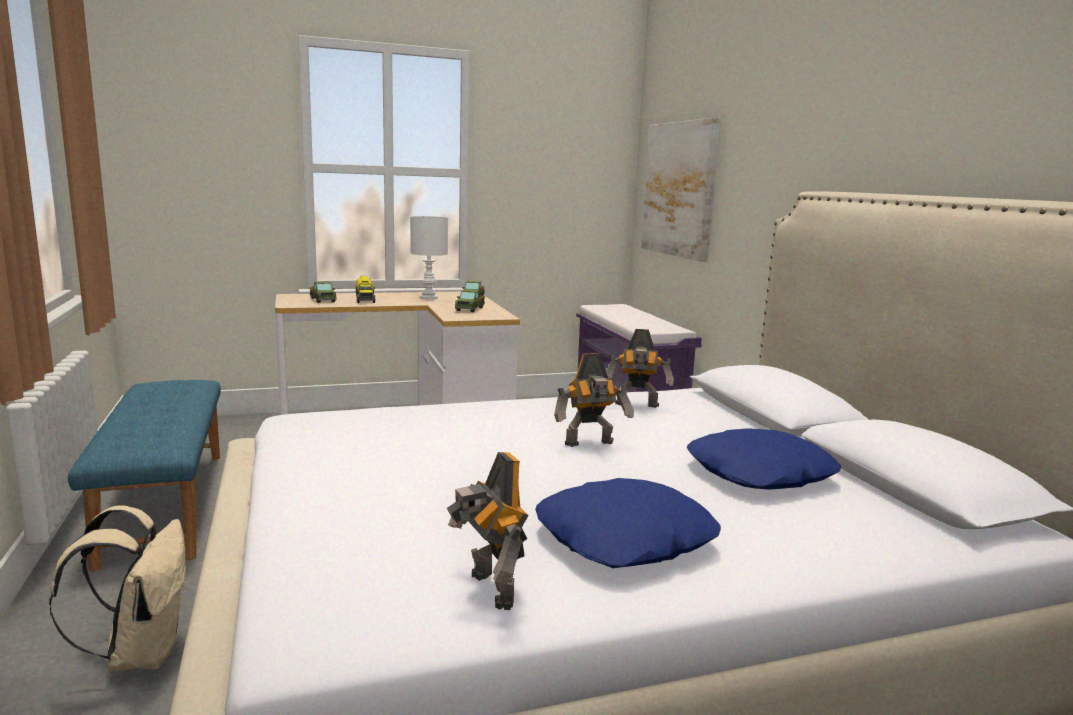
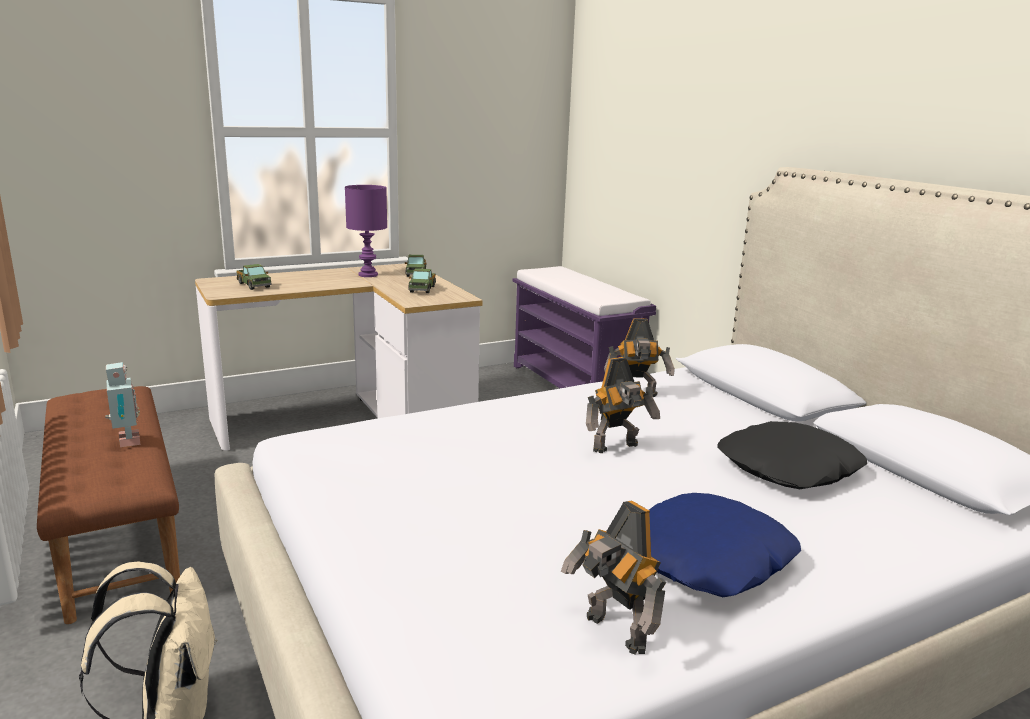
camera: 10 degrees left, 5 degrees up
(163, 504) = (115, 533): blue bench -> brown bench
(172, 418) = (126, 442): none -> toy robot
(365, 298) = (299, 280): toy truck -> none
(429, 297) = (368, 275): white table lamp -> purple table lamp
(679, 189) = (625, 149): picture -> none
(760, 474) = (789, 468): blue pillow -> black pillow

